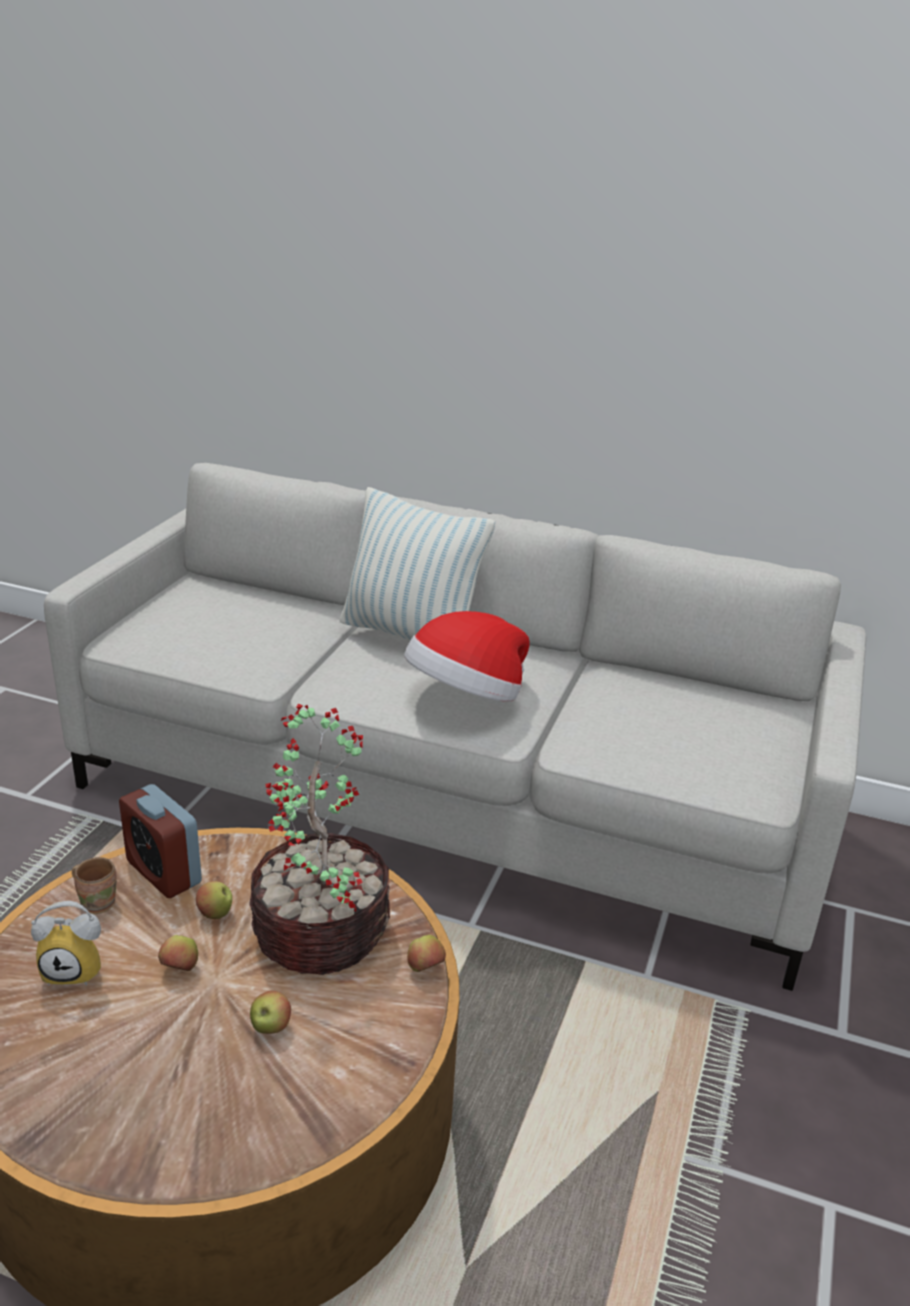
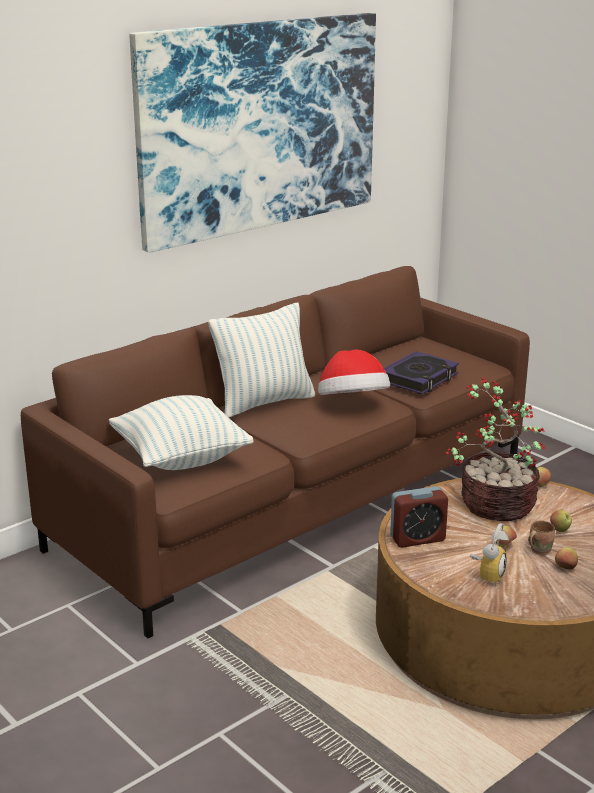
camera: 60 degrees left, 5 degrees down
(98, 902) = (432, 562): brown mug -> brown mug (538, 550)
(206, 624) = (181, 459): none -> pillow
(215, 914) = (465, 530): apple -> apple (565, 568)
(447, 801) = (297, 503): grey sofa -> brown sofa
(597, 246) = (260, 126): none -> picture
(619, 732) = (419, 378): none -> book

